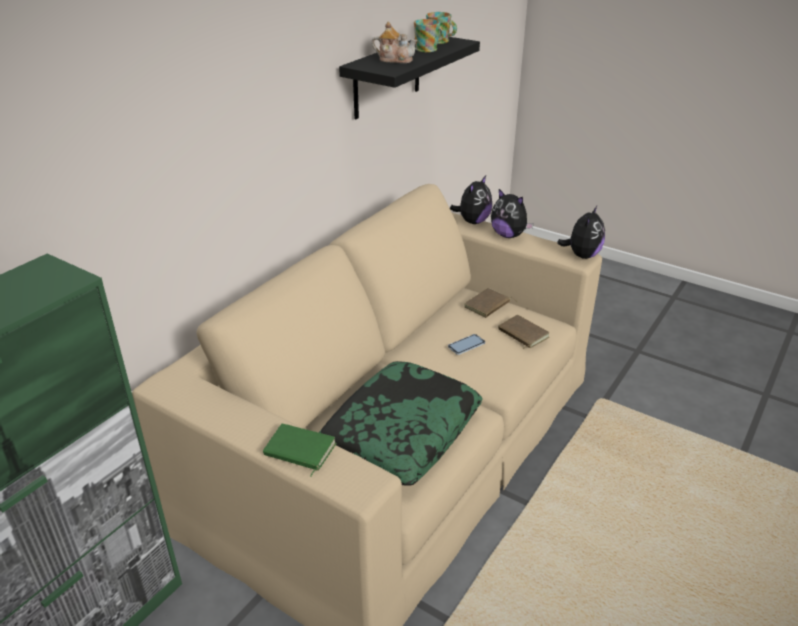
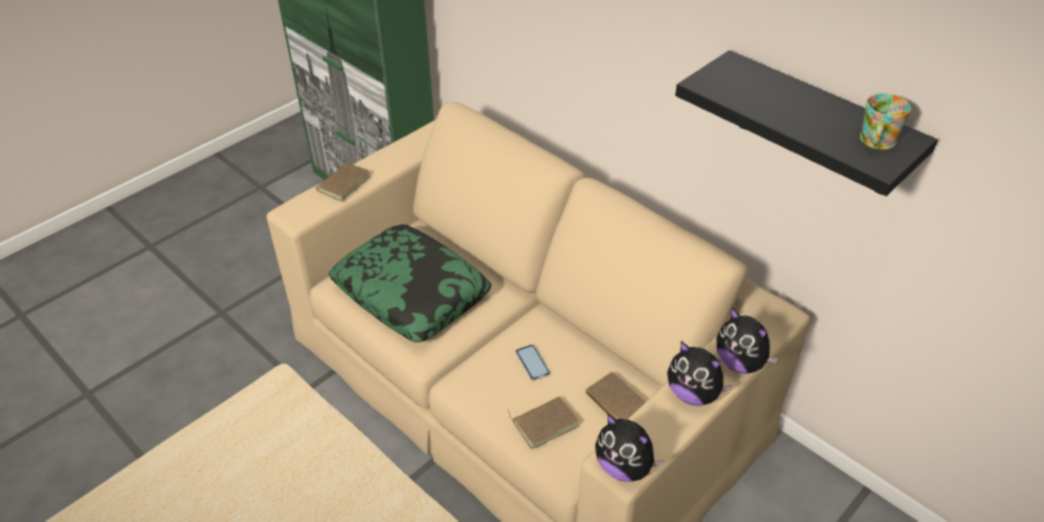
camera: 100 degrees right, 10 degrees up
(299, 451) = (342, 183): green book -> brown book
(395, 60) = (759, 90): teapot -> none
(429, 49) = (823, 125): mug -> none
(508, 235) = (693, 394): plush toy -> plush toy turned 105 degrees counterclockwise

